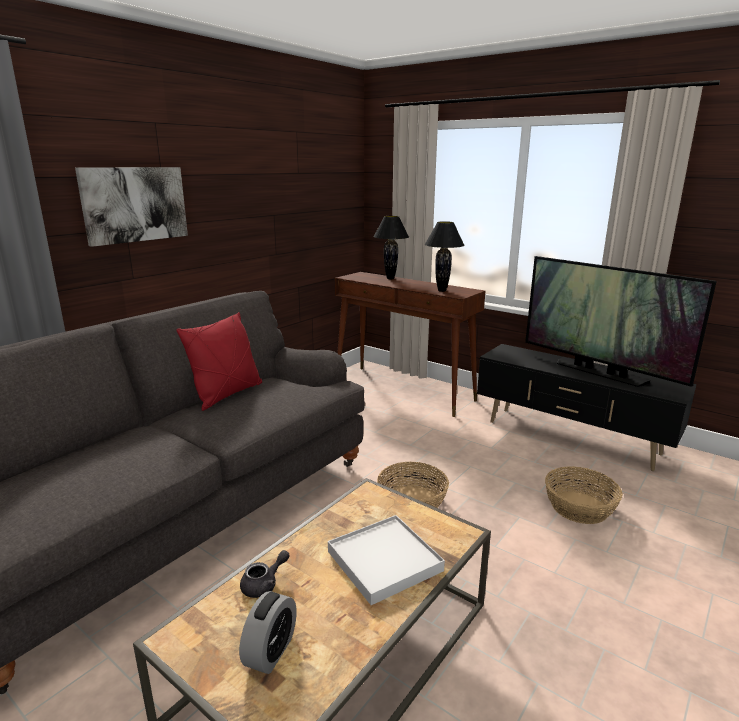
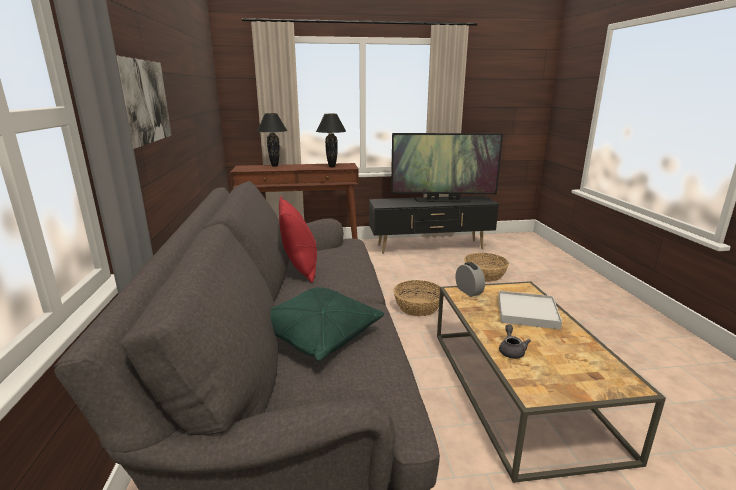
camera: 45 degrees left, 0 degrees up
(97, 455) = (317, 335): none -> green pillow
(270, 651) = (573, 368): alarm clock -> alarm clock (468, 291)

